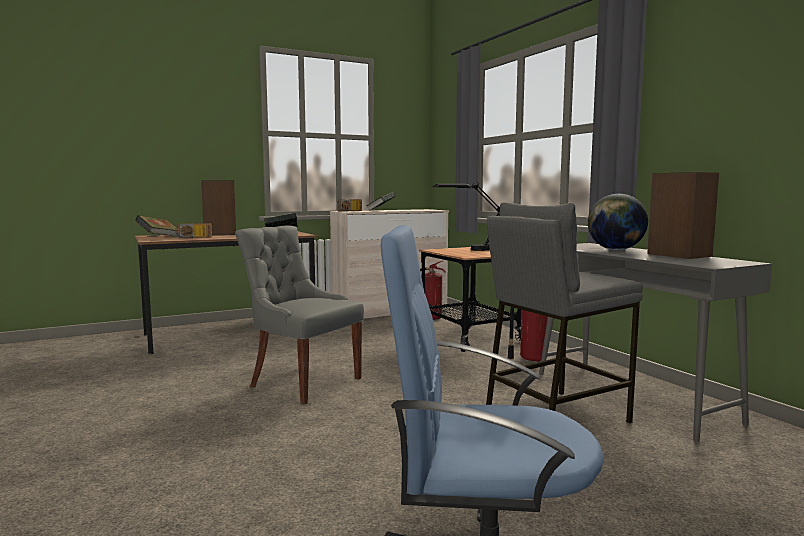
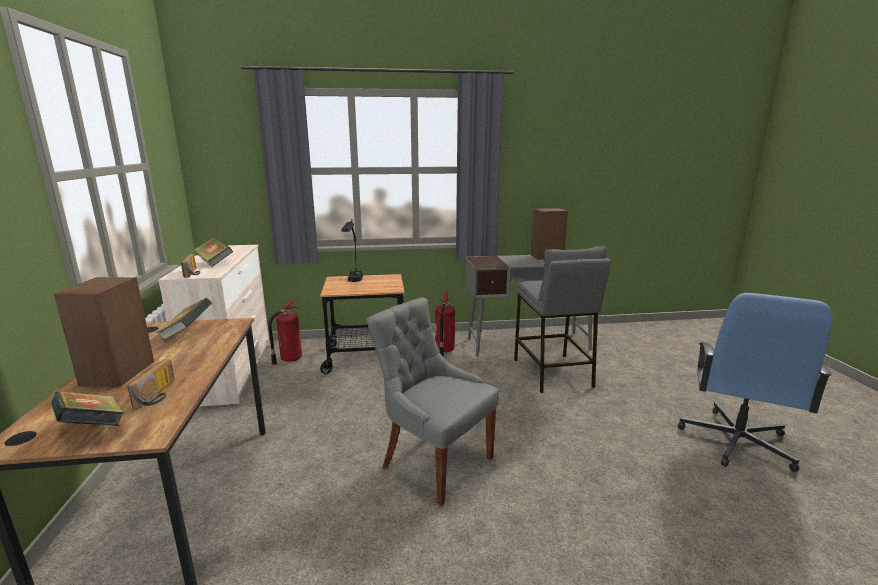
camera: 70 degrees left, 10 degrees up
(303, 382) = (434, 462): grey chair -> grey chair turned 75 degrees clockwise
(615, 249) = (513, 260): globe -> none

